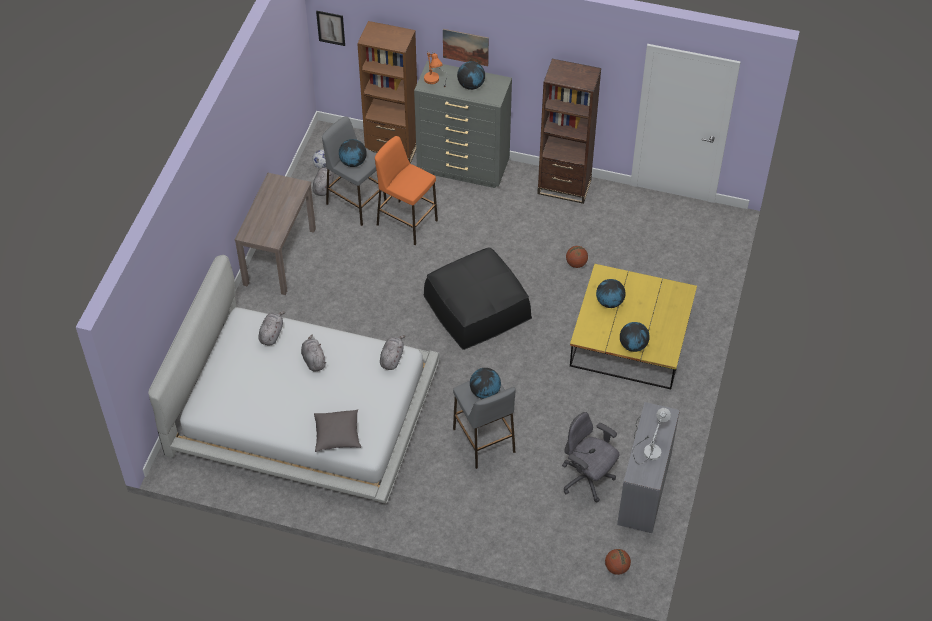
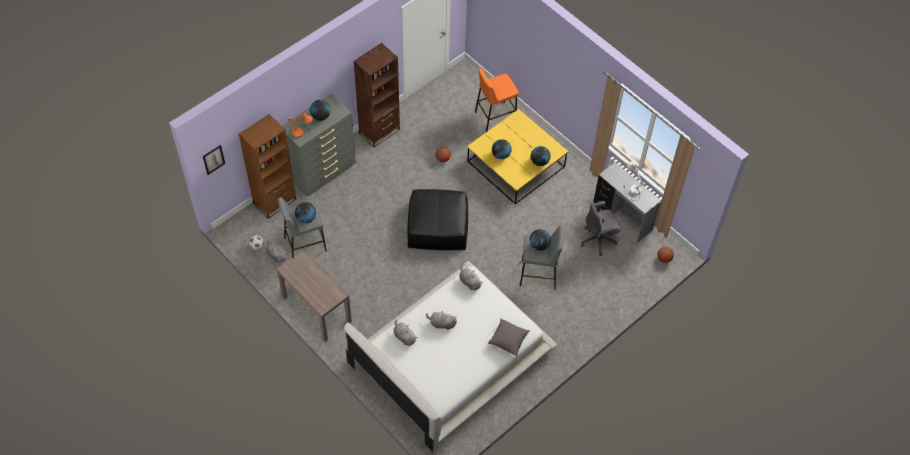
camera: 60 degrees left, 5 degrees up
(406, 222) = (343, 226): orange stool -> orange stool (495, 116)
(465, 47) = (300, 98): picture -> none

